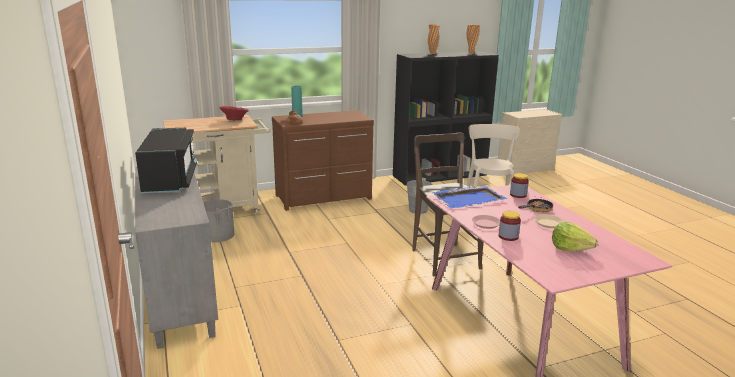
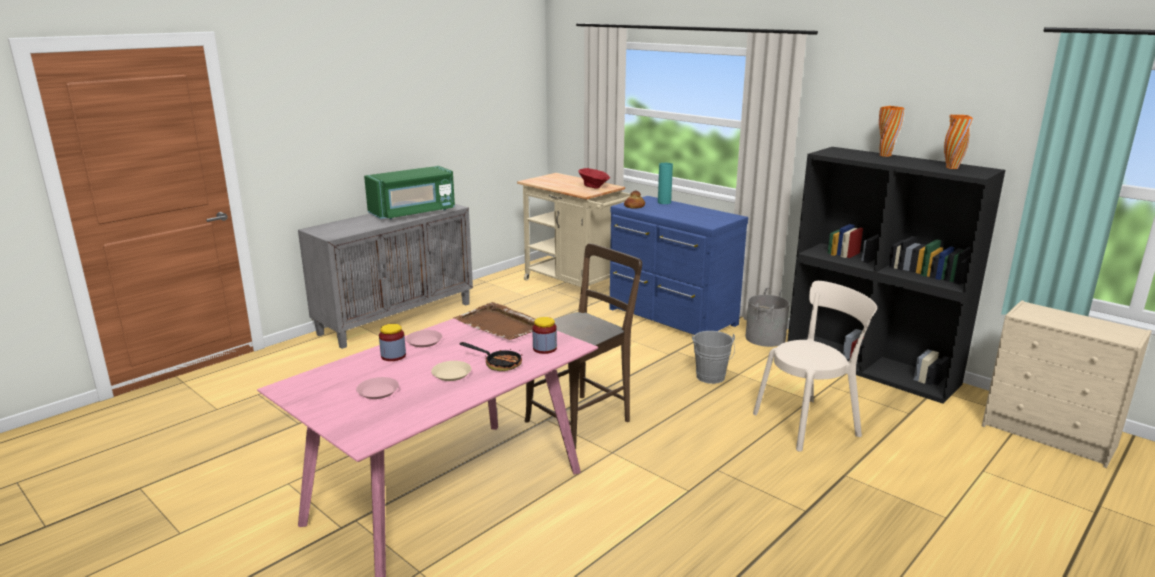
camera: 65 degrees right, 0 degrees up
(170, 180) = (413, 213): black microwave -> green microwave
(217, 235) = (517, 298): grey bucket -> grey bucket (764, 338)
(324, 197) = (671, 318): brown dresser -> blue dresser
(469, 199) = (500, 325): blue tray -> brown tray
(570, 248) = (378, 391): lettuce -> pink plate

